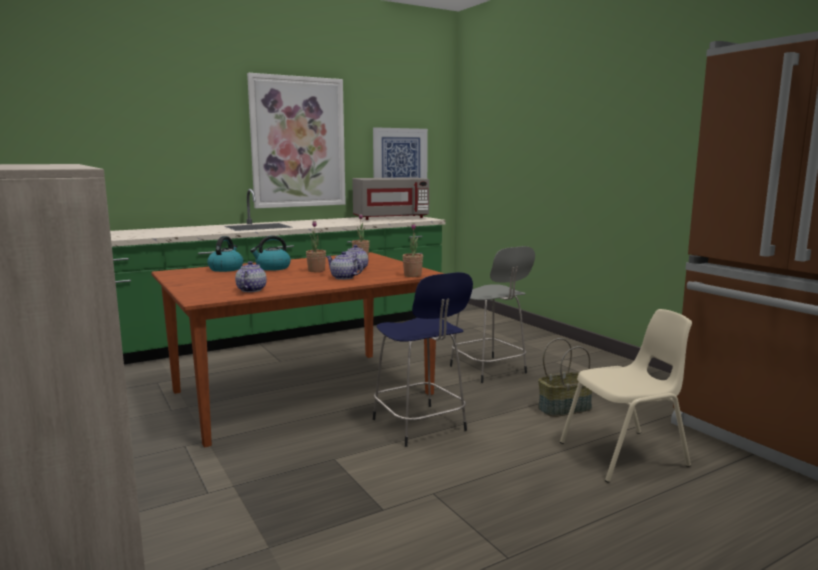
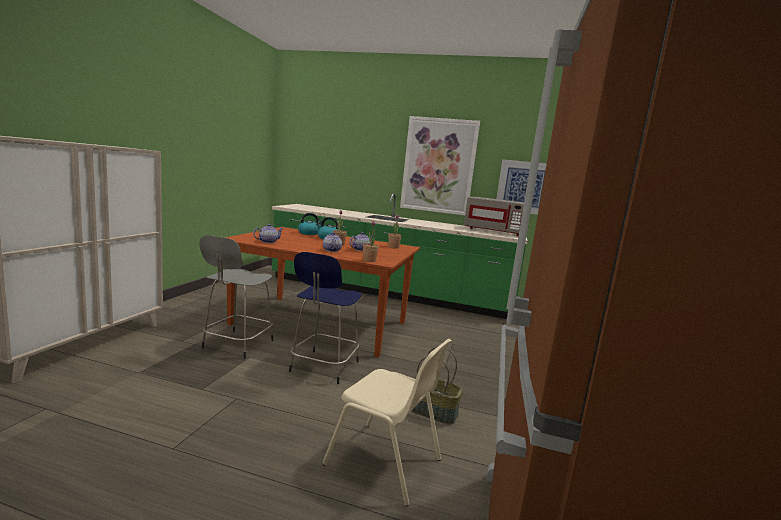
camera: 45 degrees right, 0 degrees up
(489, 370) = (451, 364): grey stool -> grey stool (237, 345)

